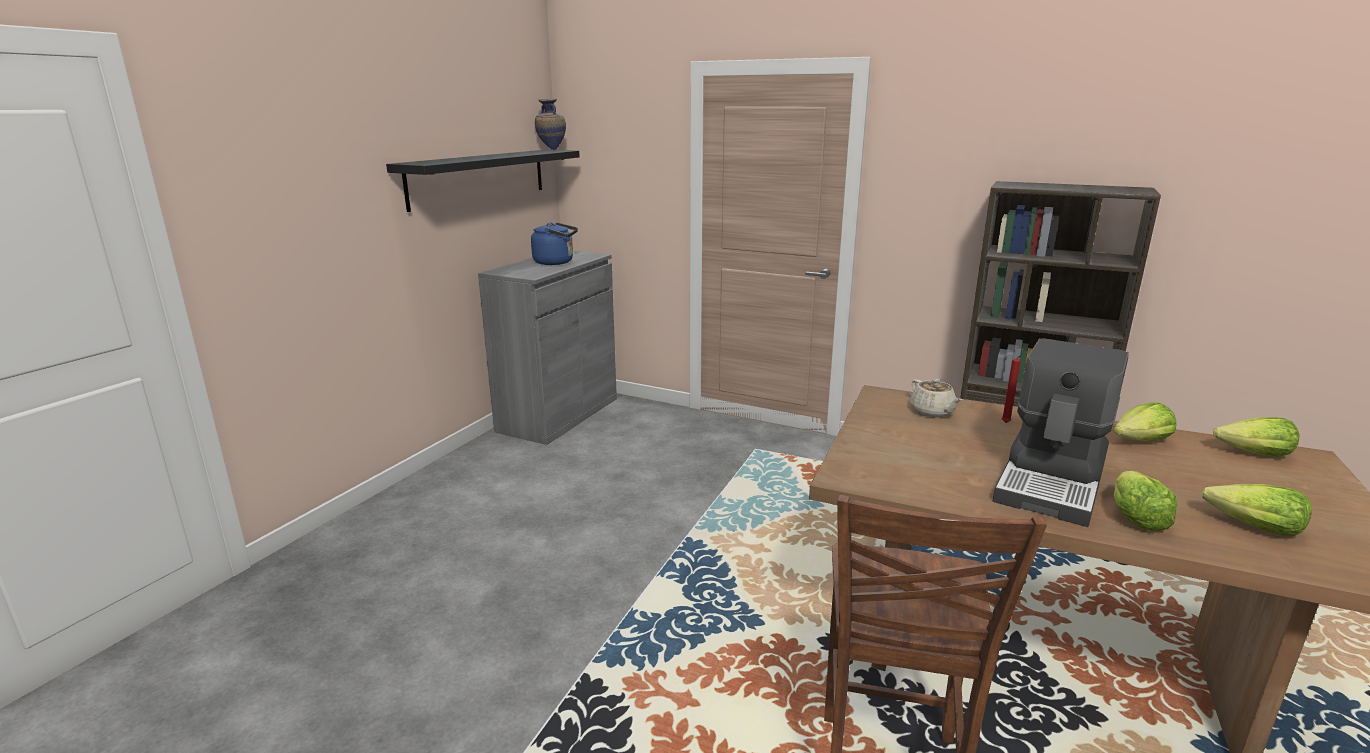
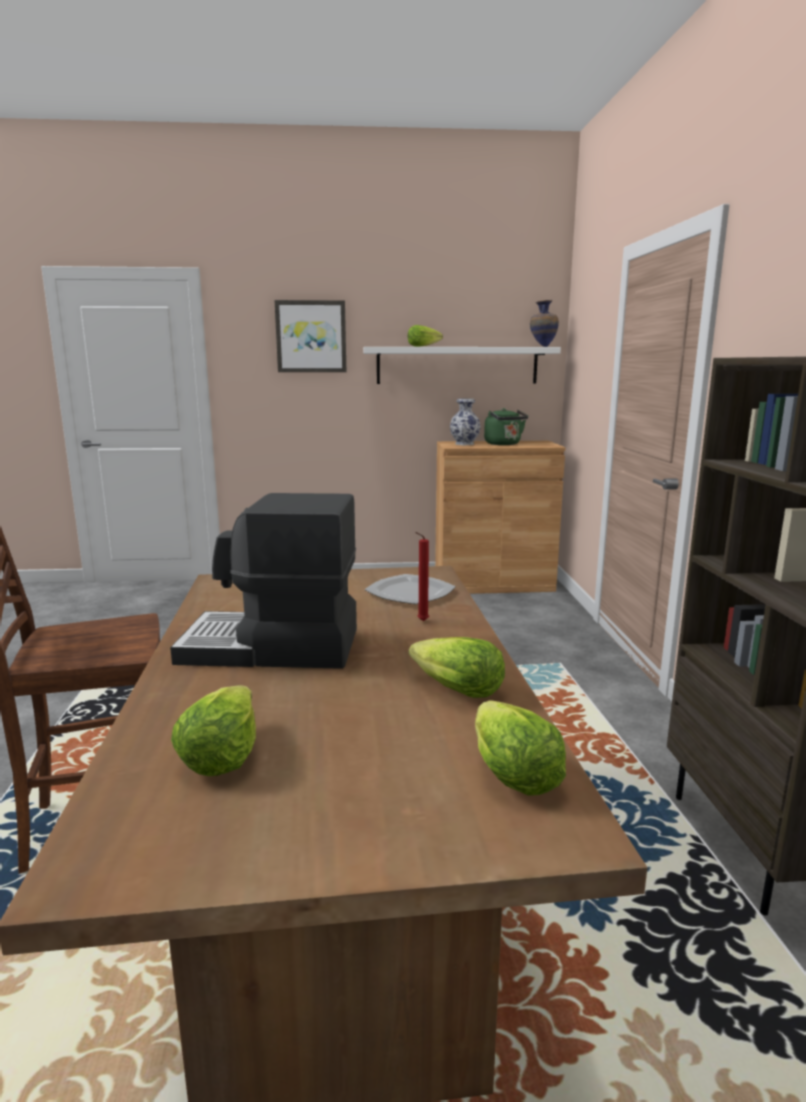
camera: 60 degrees right, 5 degrees down
(321, 153) = (311, 336): none -> picture
(479, 177) = (457, 365): black shelf -> white shelf
(524, 270) = (464, 444): none -> vase
(556, 262) = (504, 444): blue kettle -> green kettle
(558, 414) = (493, 584): grey cabinet -> brown cabinet
(932, 412) = (410, 592): beige teapot -> plate
(1135, 517) = (209, 686): lettuce -> lettuce (423, 346)

